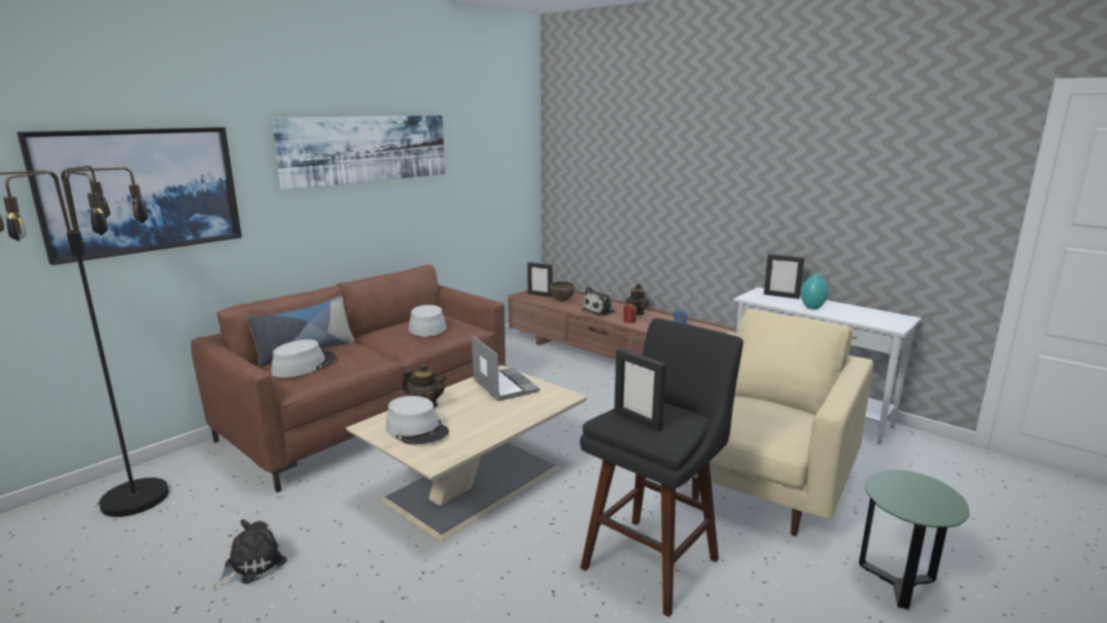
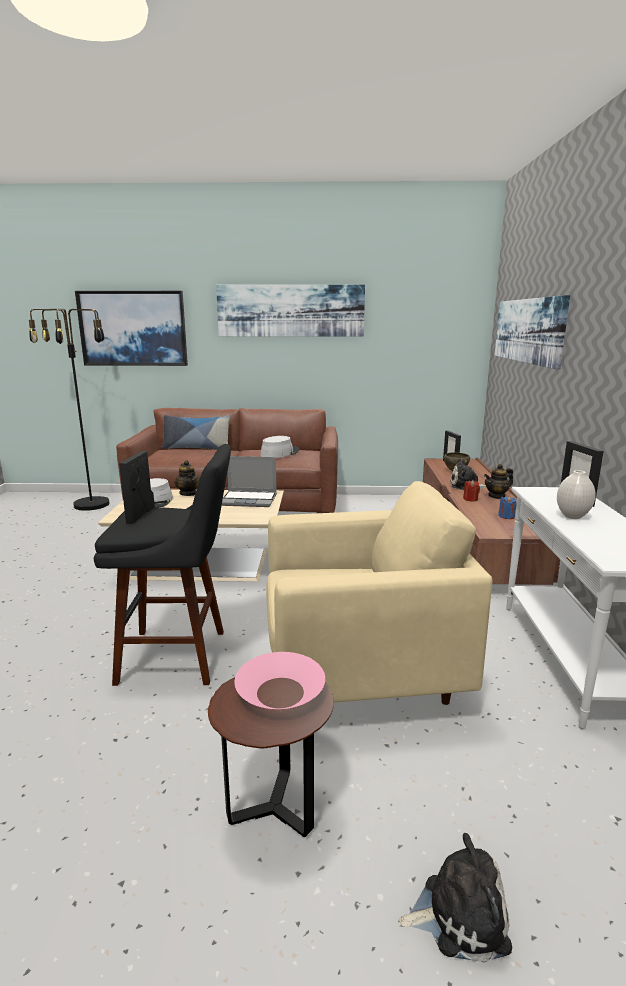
camera: 50 degrees right, 0 degrees up
(251, 565) = (61, 547): plush toy -> plush toy (459, 914)
(304, 365) = (175, 453): grey hat -> none
(503, 386) = (249, 500): laptop -> laptop turned 75 degrees clockwise
(626, 162) = (527, 330): none -> picture
(812, 307) = (572, 516): turquoise vase -> white vase
(897, 584) = (274, 808): green side table -> brown side table
(904, 488) = (280, 692): none -> pink bowl

